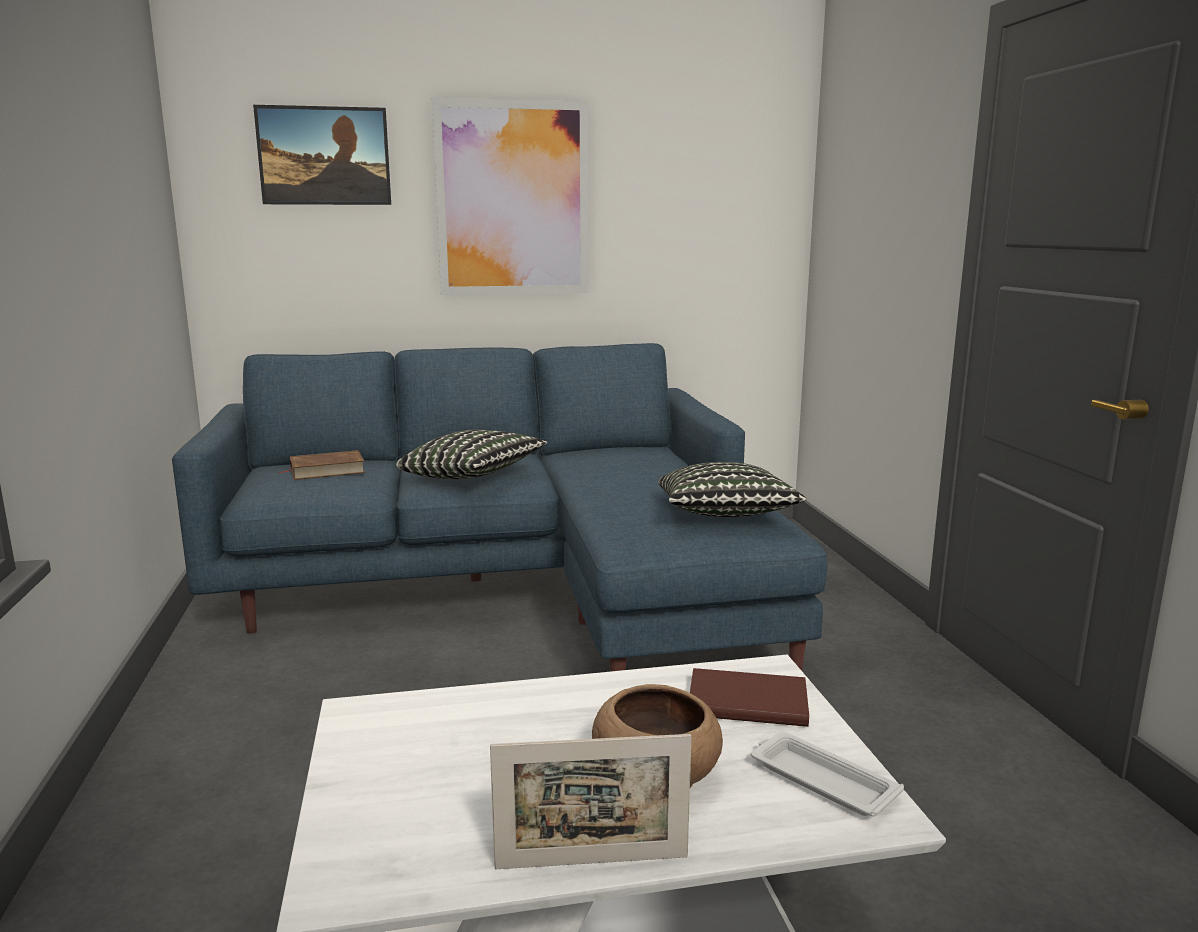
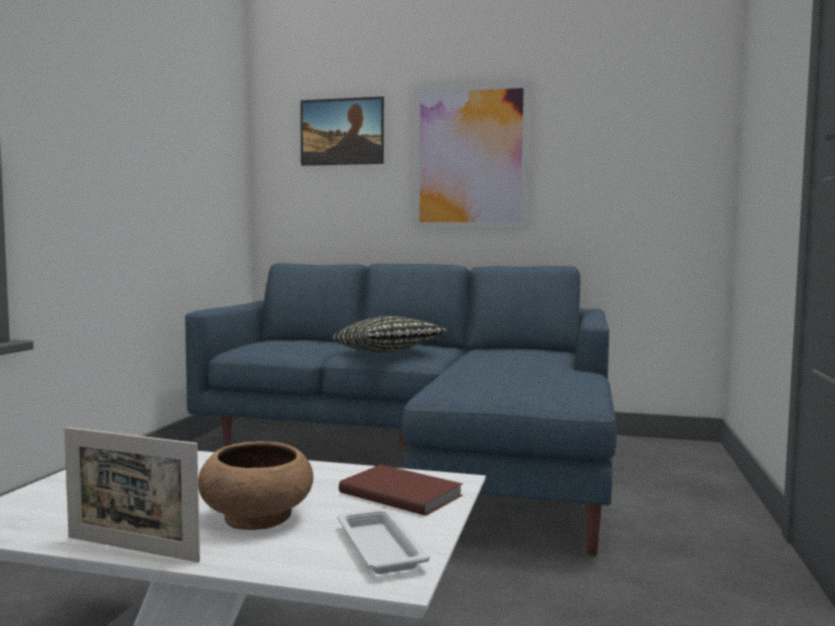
camera: 25 degrees right, 10 degrees down
(327, 470) = (297, 342): brown book -> none
(724, 516) = (543, 386): pillow -> none

